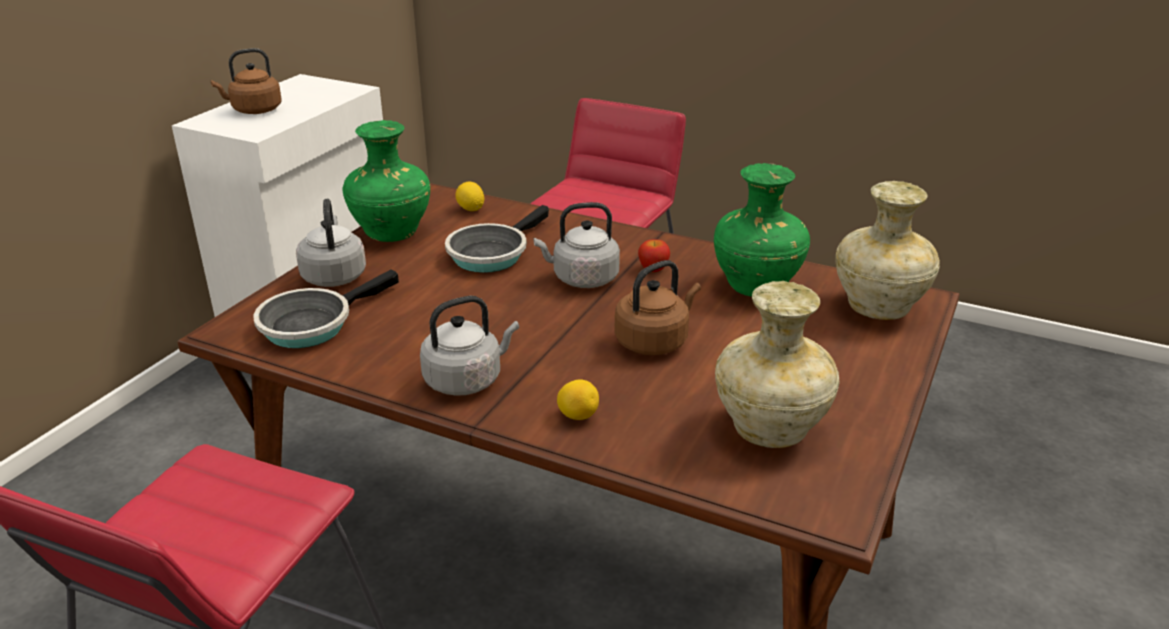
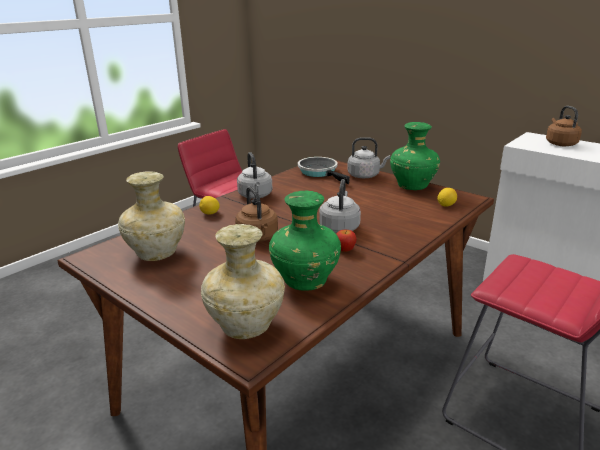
camera: 105 degrees right, 5 degrees down
(491, 254) = (380, 207): frying pan -> none

